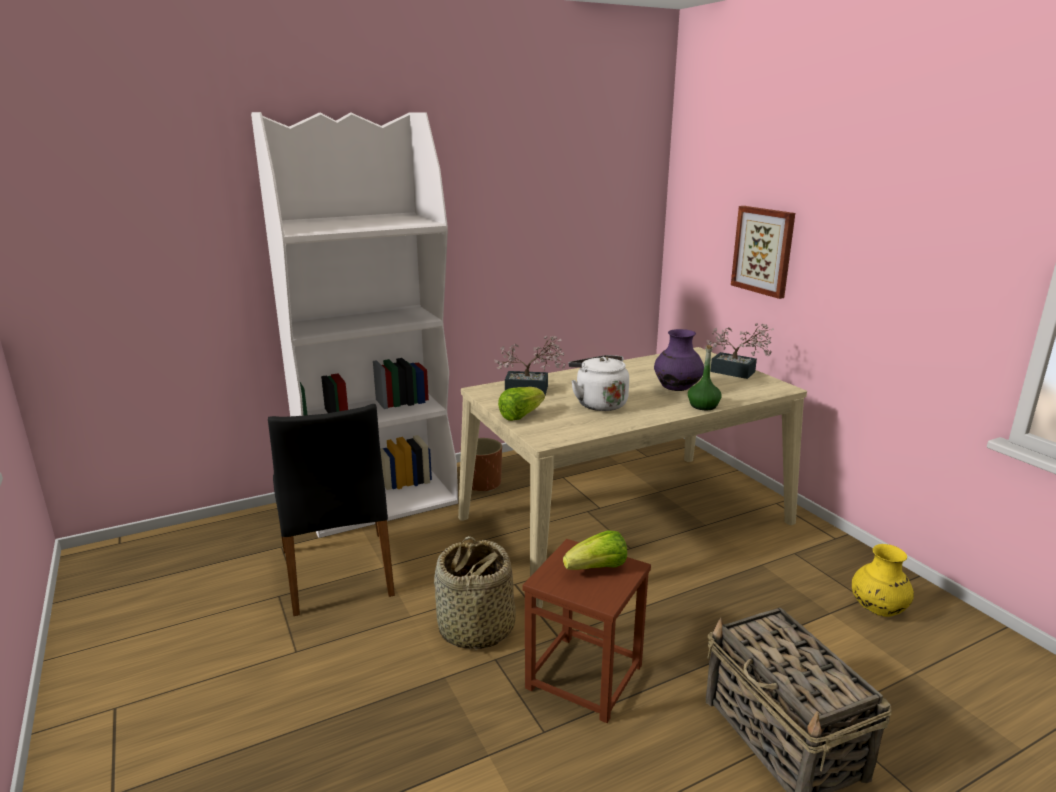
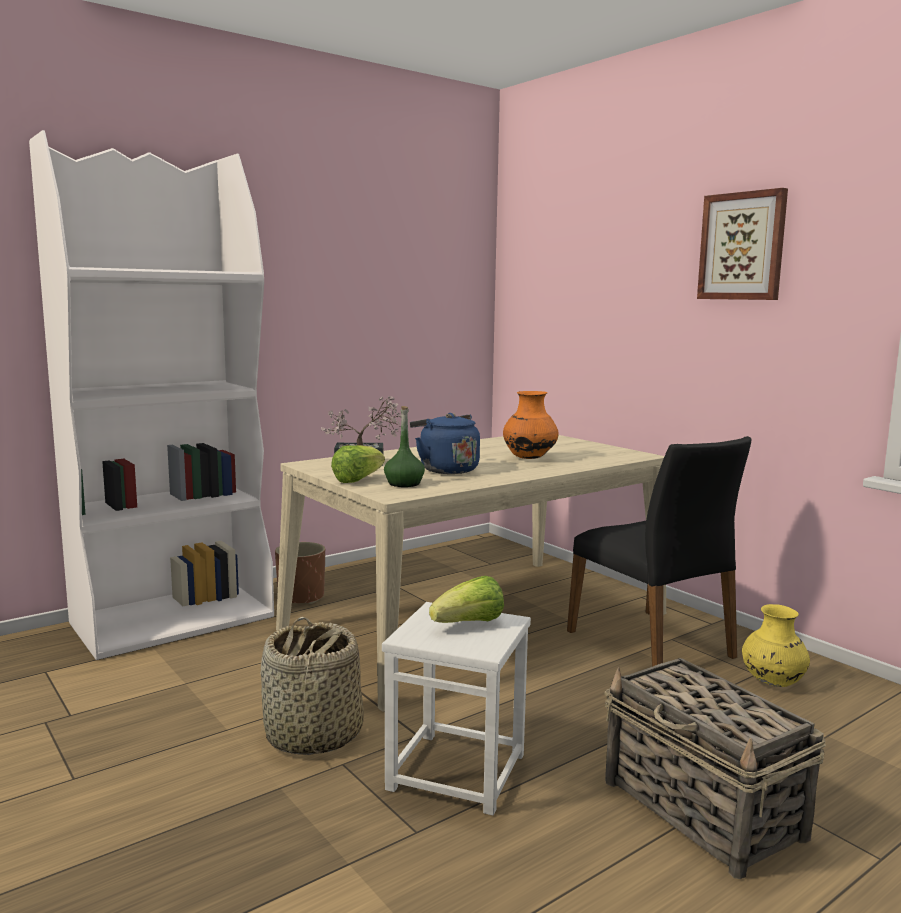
camera: 10 degrees left, 10 degrees down
(339, 572) = (126, 692): black chair -> black chair (652, 644)
(585, 676) = (457, 771): brown stool -> white stool
(598, 403) = (445, 469): white kettle -> blue kettle
(676, 389) = (529, 458): purple vase -> orange vase
(703, 406) = (562, 468): green bottle -> green bottle (404, 484)
(737, 373) = (590, 447): potted plant -> none
(763, 250) = (605, 321): picture -> picture (742, 246)

